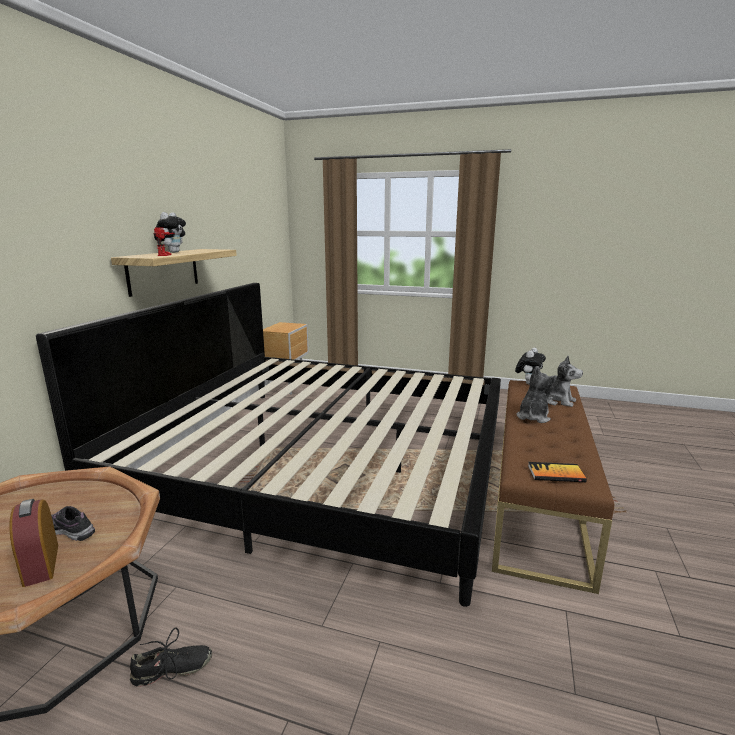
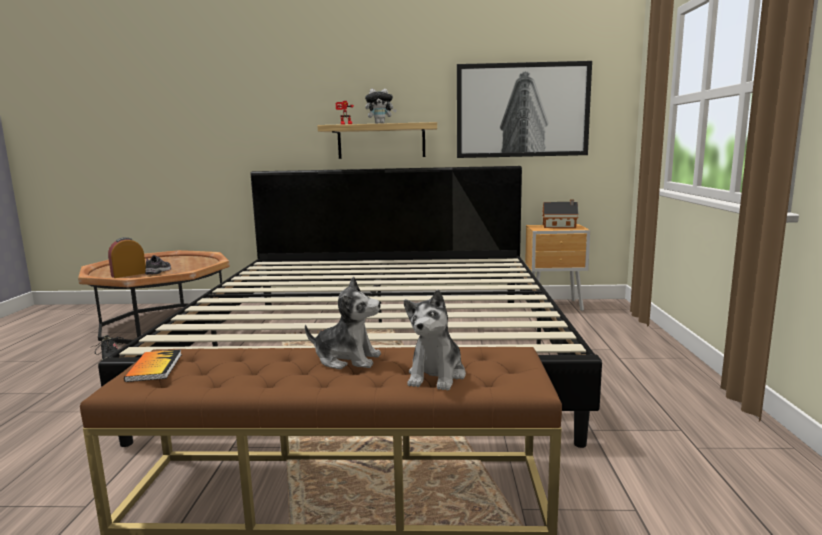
camera: 75 degrees right, 5 degrees down
(246, 235) = (522, 110): none -> picture
(283, 326) = (560, 226): none -> toy house
(528, 383) = (515, 354): plush toy -> none

